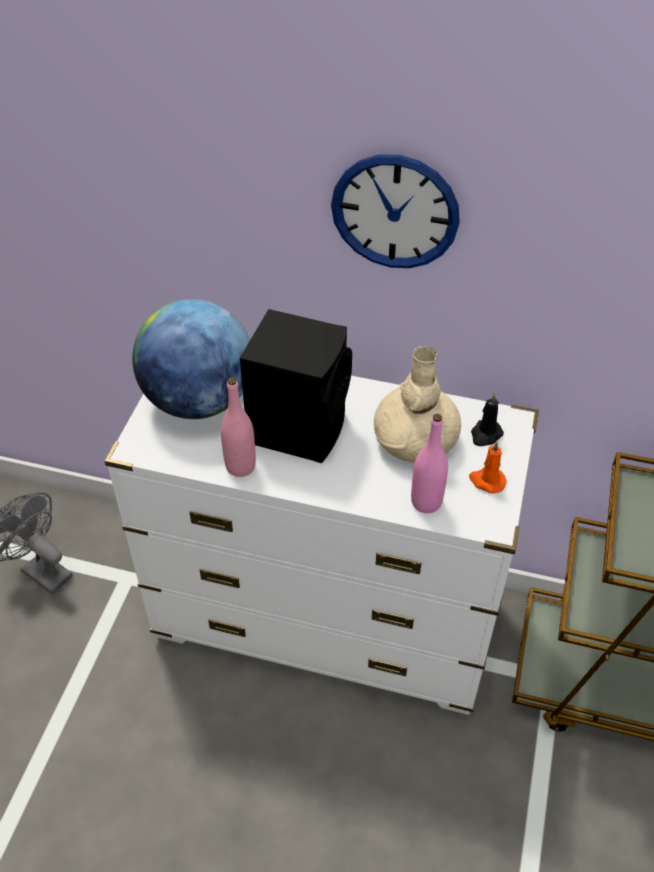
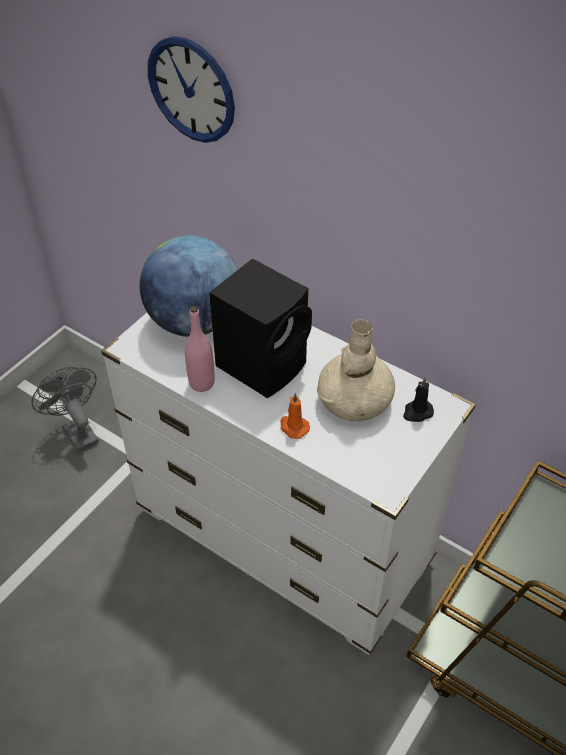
camera: 20 degrees right, 0 degrees up
(395, 212) = (368, 199): wall clock -> wall clock (191, 90)
(426, 502) = (338, 454): pink bottle -> none
(487, 481) = (399, 451): orange candle -> orange candle (293, 427)

